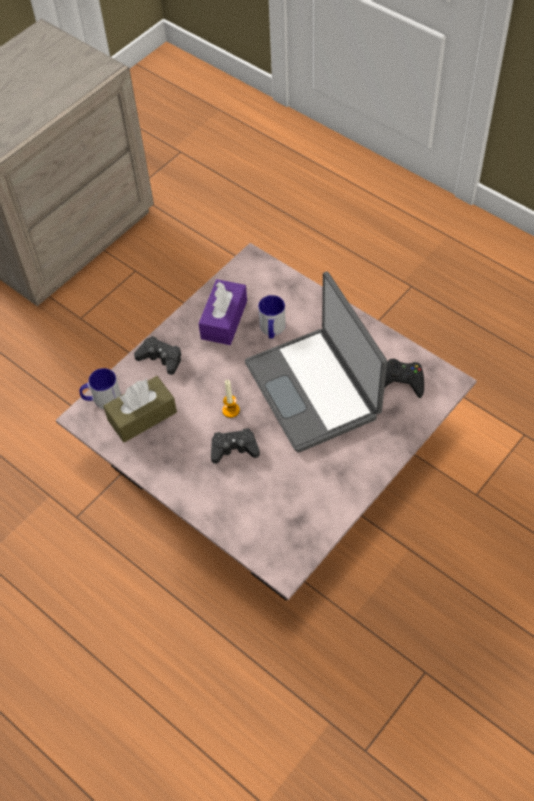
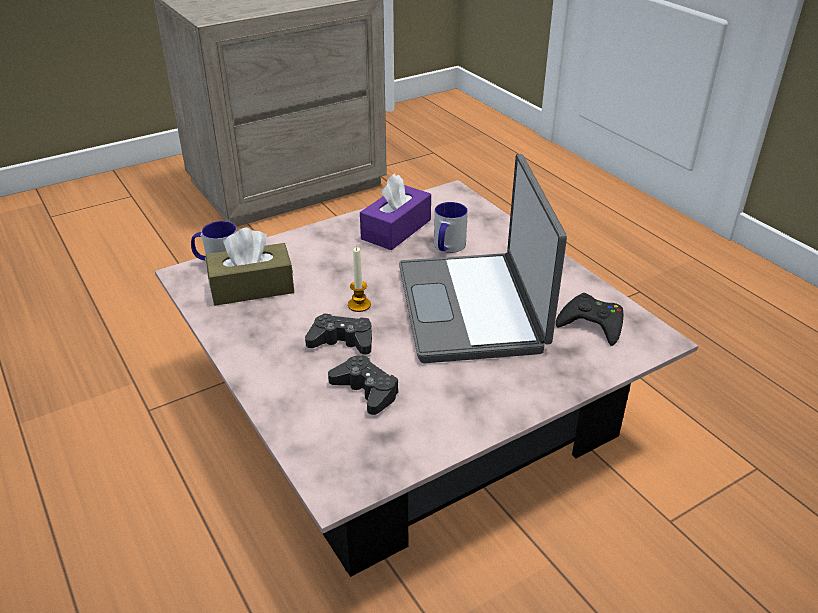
camera: 15 degrees right, 20 degrees down
(160, 358) = (305, 245): black game controller -> black game controller (366, 390)

